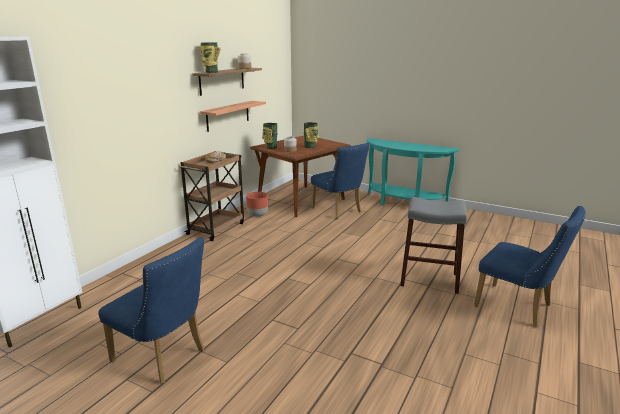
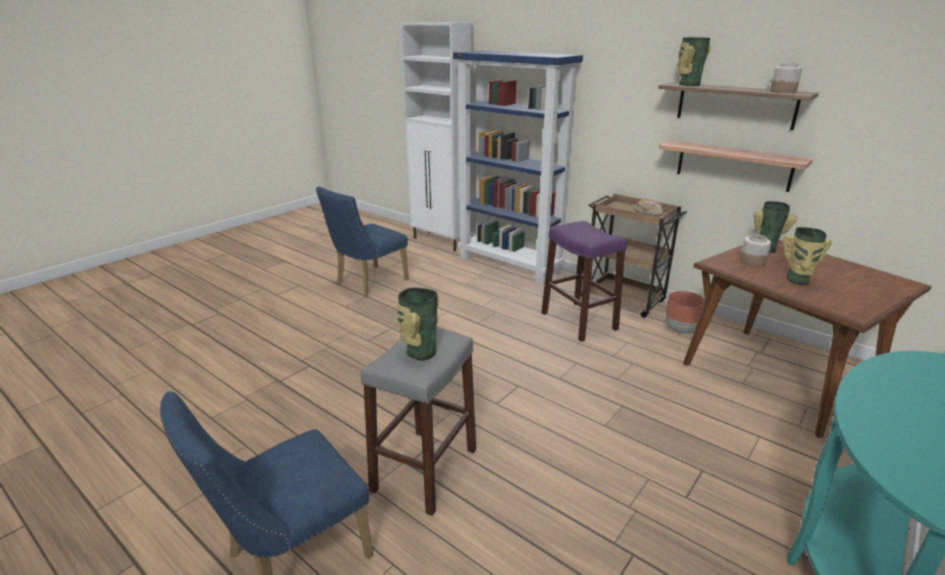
camera: 100 degrees right, 5 degrees up
(137, 272) = (510, 265): none -> blue bookcase
(249, 242) = (579, 321): none -> purple stool
(339, 211) = (734, 417): blue chair -> none
(437, 204) = (419, 352): none -> vase

